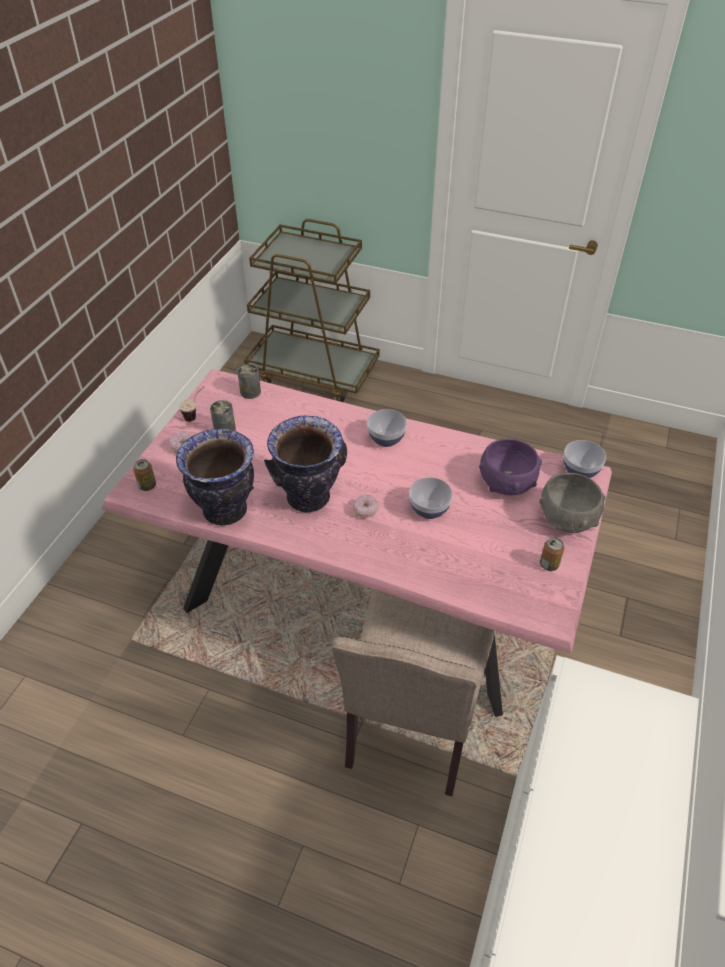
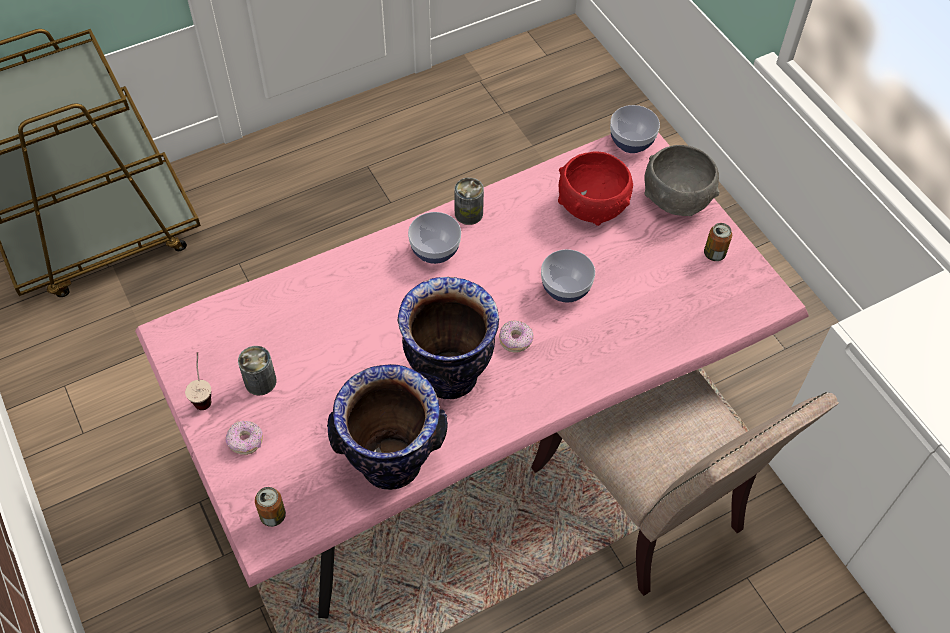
camera: 50 degrees left, 10 degrees up
(250, 392) = (225, 316): can -> can (468, 213)
(506, 483) = (592, 206): purple bowl -> red bowl

